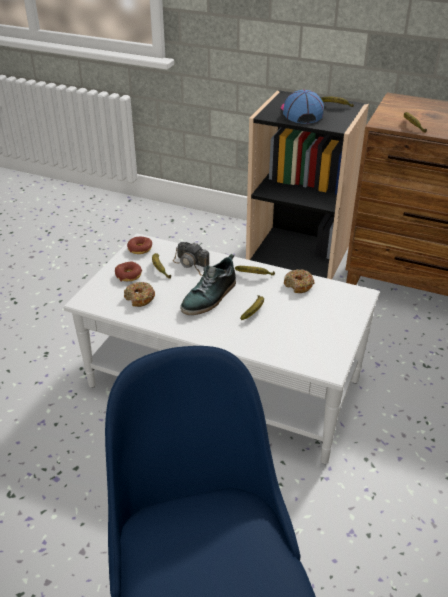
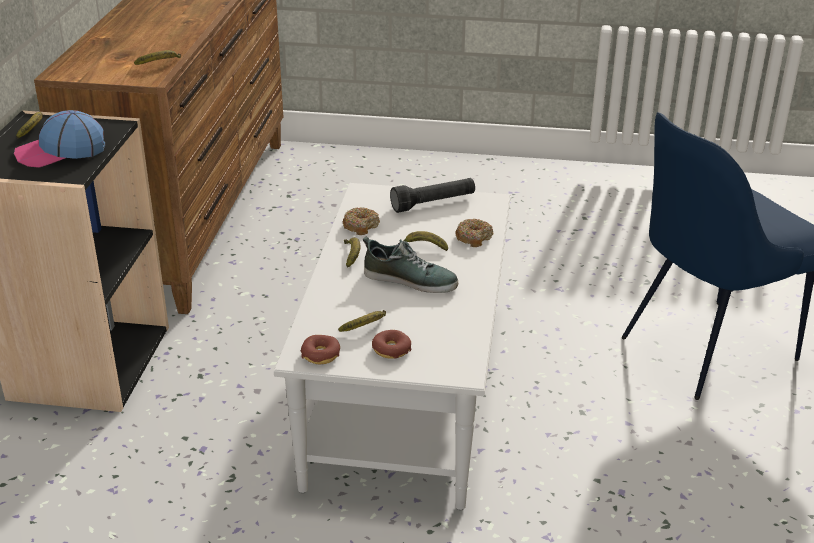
camera: 105 degrees left, 5 degrees down
(139, 298) = (438, 329): donut -> donut (473, 238)
(192, 265) = (345, 303): camera -> none
(329, 330) = (433, 203): none -> black flashlight

